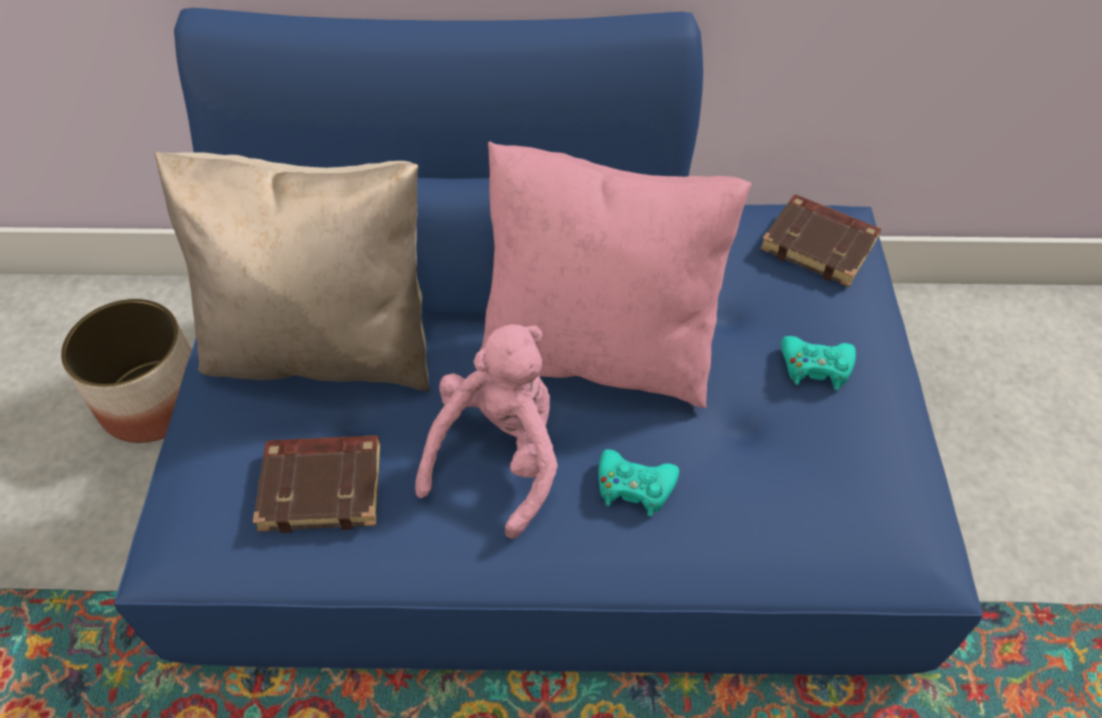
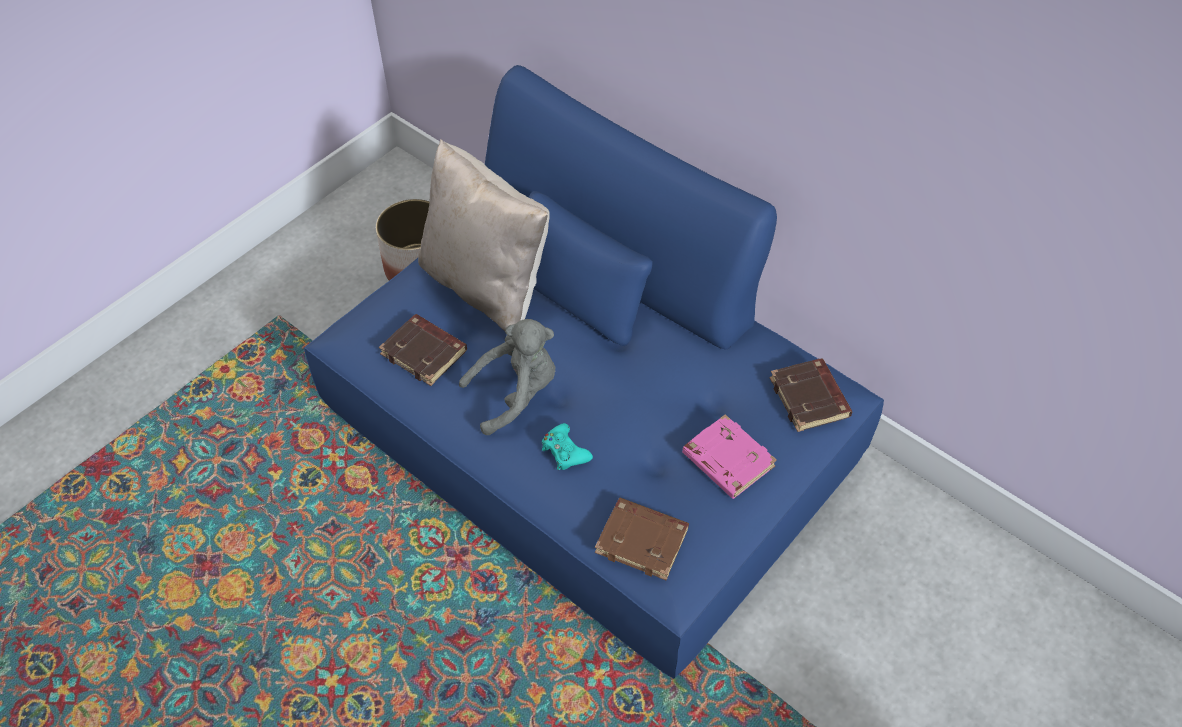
camera: 40 degrees right, 0 degrees up
(499, 456) = (516, 394): pink plush toy -> grey plush toy
(598, 350) = (619, 374): pink pillow -> none
(815, 367) = (726, 460): turquoise game controller -> pink book
(836, 528) = (643, 541): none -> brown book

